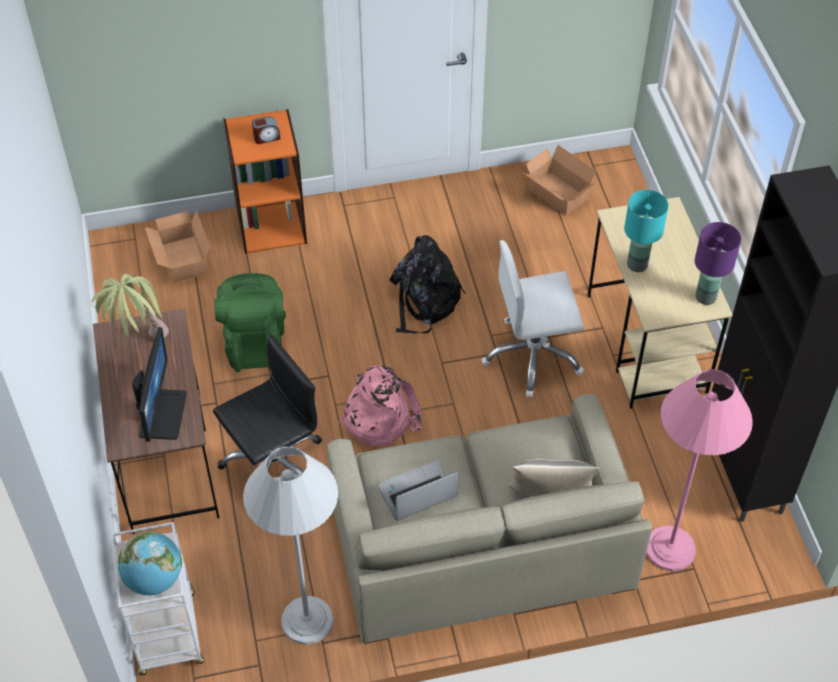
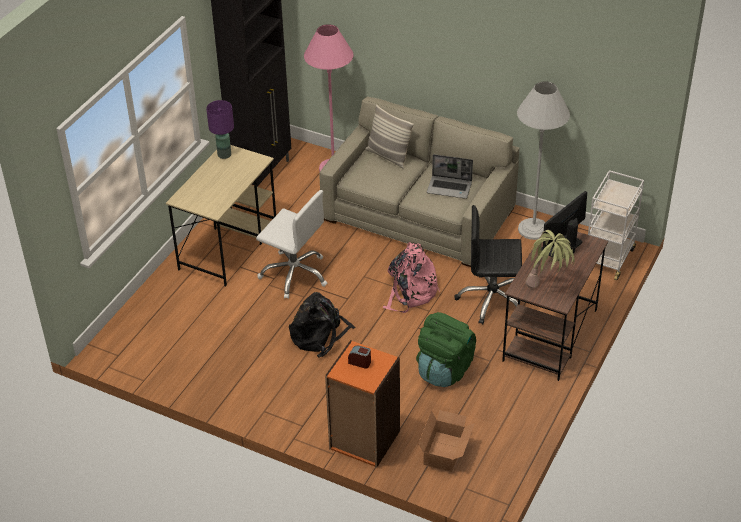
camera: 140 degrees left, 10 degrees down
(154, 579) = (616, 193): globe -> none
(557, 195) = (165, 350): cardboard box -> none
(636, 264) = (235, 185): turquoise table lamp -> none

